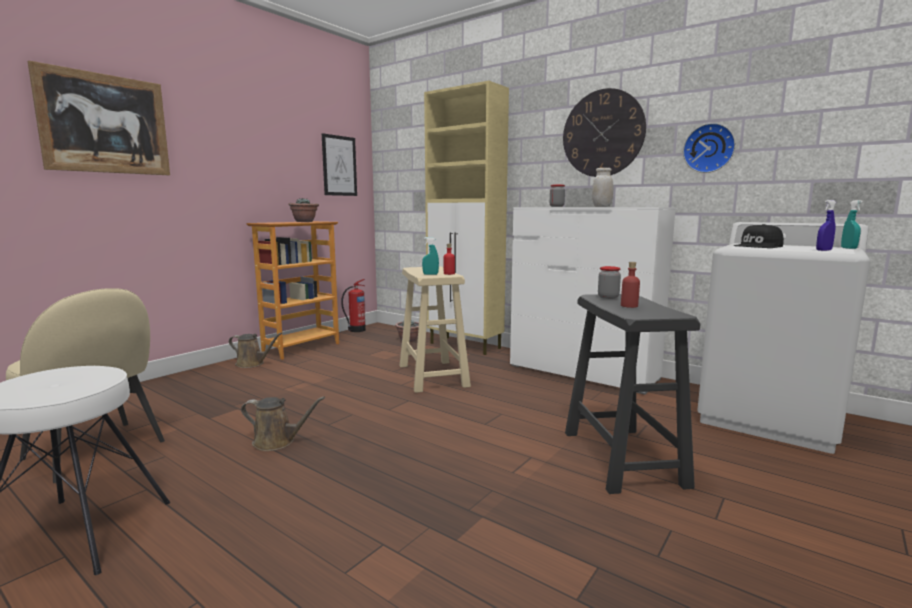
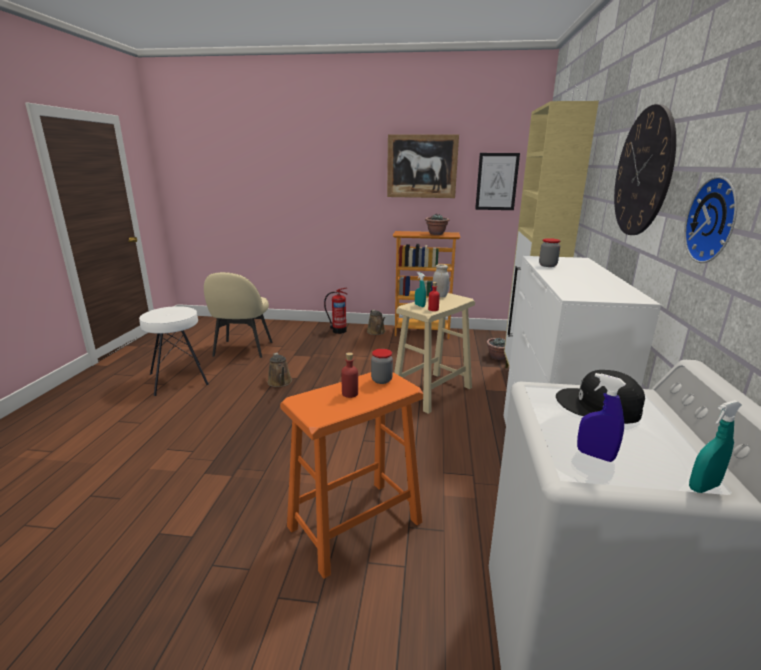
camera: 60 degrees right, 10 degrees up
(105, 124) = (313, 165): picture -> picture (422, 166)
(356, 330) = (487, 332): fire extinguisher -> fire extinguisher (338, 331)
(601, 206) = (565, 279): white jar -> white jar (440, 296)
(622, 458) = (354, 525): black stool -> orange stool

